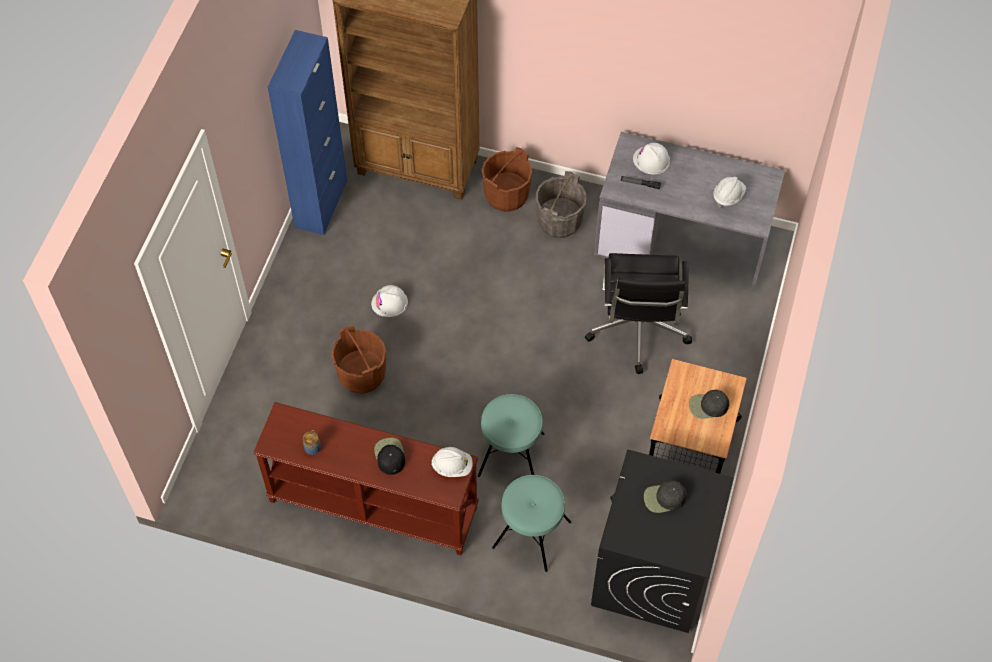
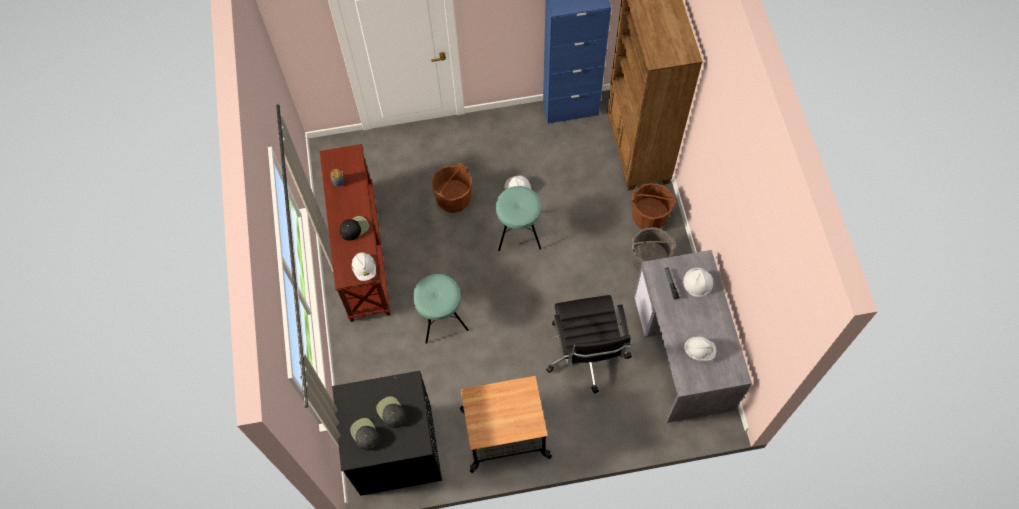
camera: 65 degrees right, 5 degrees up
(532, 534) = (387, 358): turquoise stool -> turquoise stool (519, 231)
(637, 330) = (586, 354): black office chair -> black office chair turned 75 degrees counterclockwise
(708, 406) = (507, 418): black cap -> black cap (365, 434)

